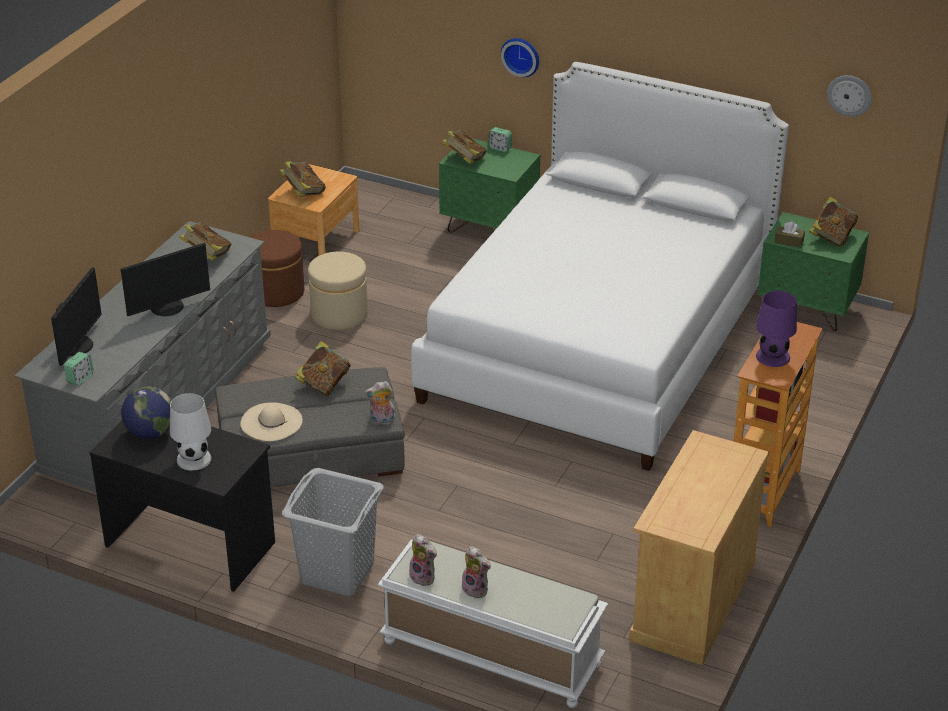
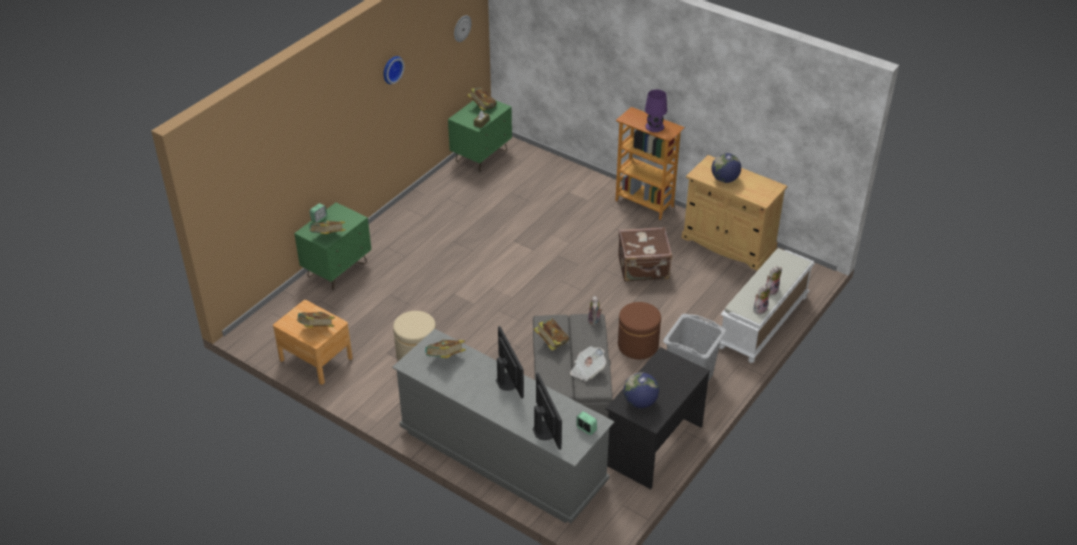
camera: 80 degrees left, 5 degrees up
(78, 346) = (546, 430): monitor -> monitor turned 45 degrees clockwise
(193, 459) = (671, 382): white table lamp -> none
(271, 422) = (587, 370): beige hat -> newspaper
(276, 292) = (375, 385): brown ottoman -> brown ottoman (638, 345)
(521, 56) = (314, 150): wall clock -> wall clock (391, 69)
(588, 504) = (644, 268): none -> brown suitcase
(599, 340) = (486, 240): white bed -> none
(699, 474) = (725, 179): none -> globe

